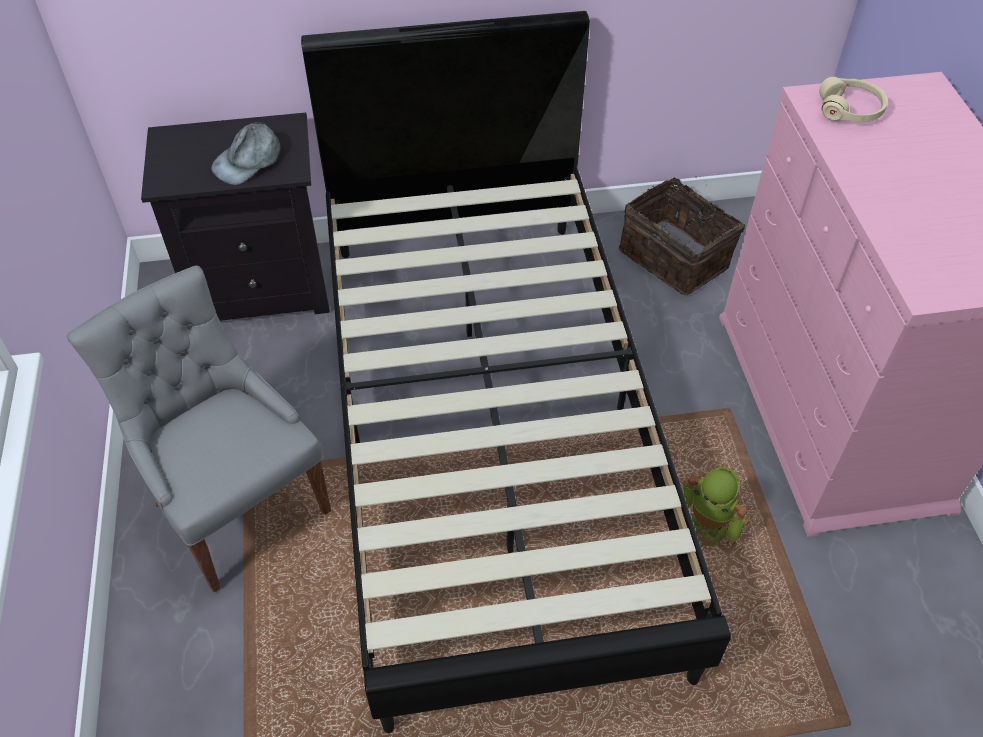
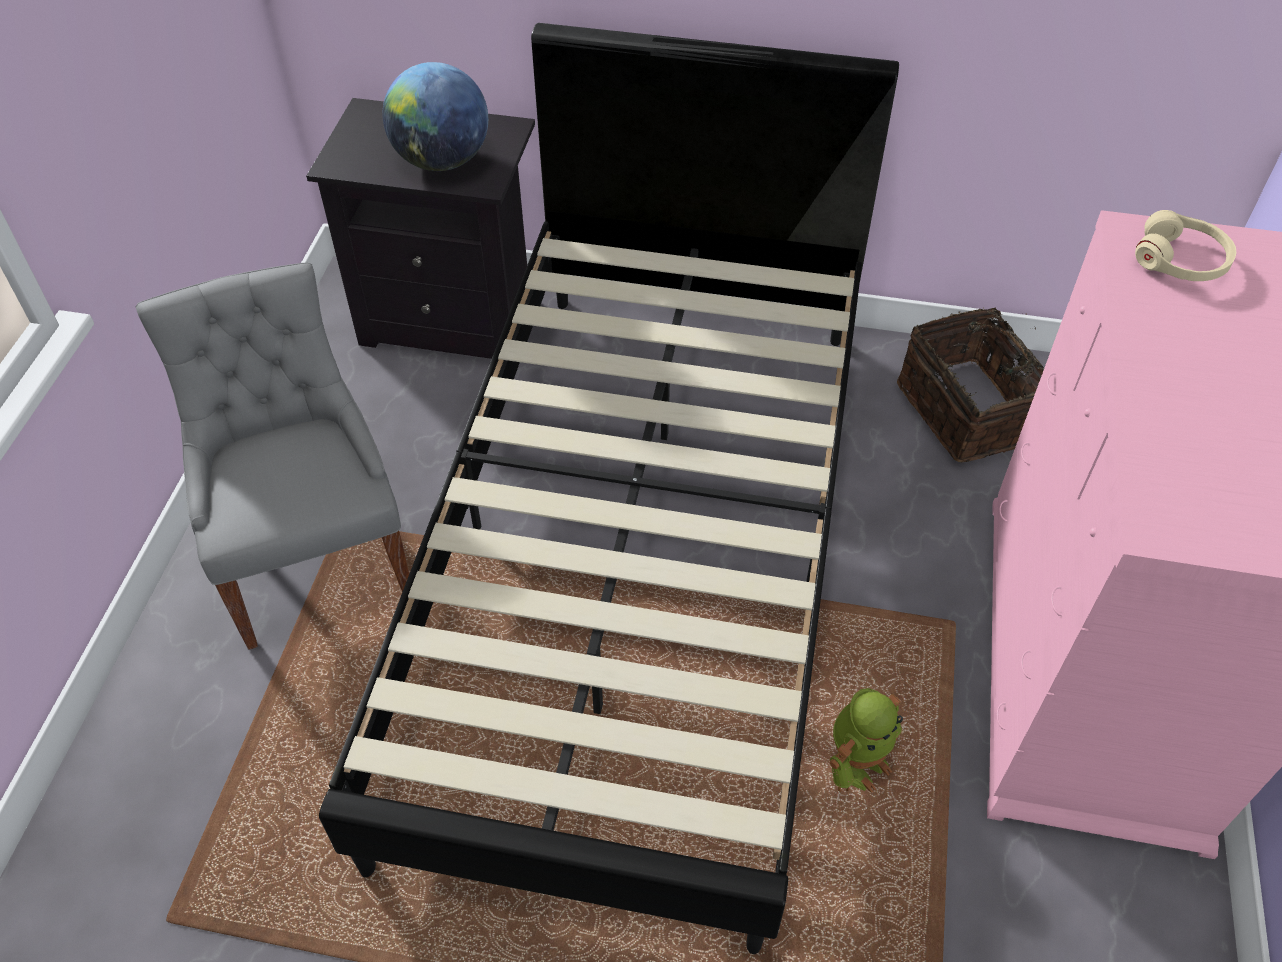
camera: 20 degrees right, 0 degrees up
(248, 161) = (442, 160): grey cap -> globe
(707, 527) = (857, 762): toy robot -> toy robot turned 105 degrees counterclockwise

